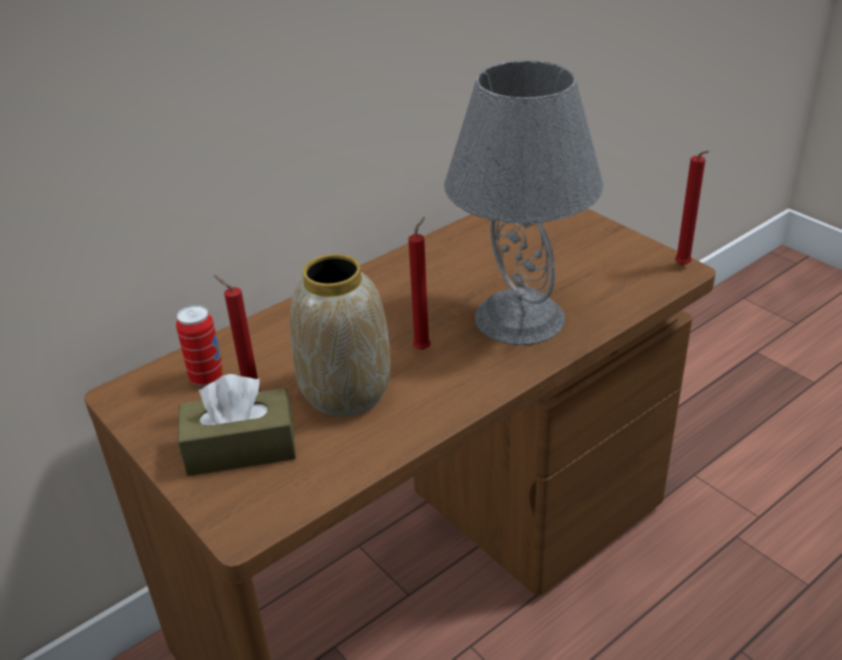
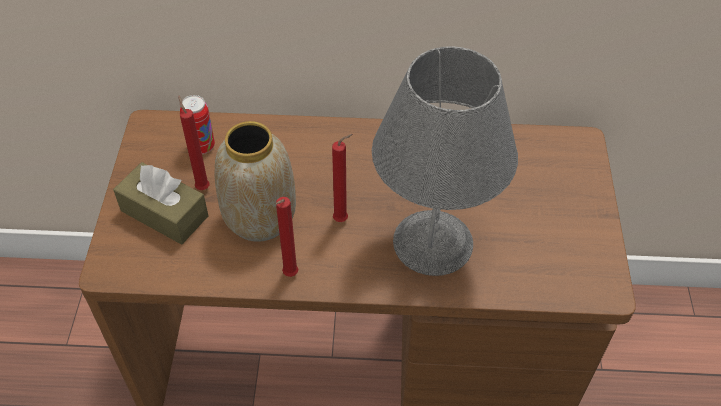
camera: 40 degrees right, 15 degrees up
(683, 267) = (612, 289): red candle -> red candle (289, 276)

